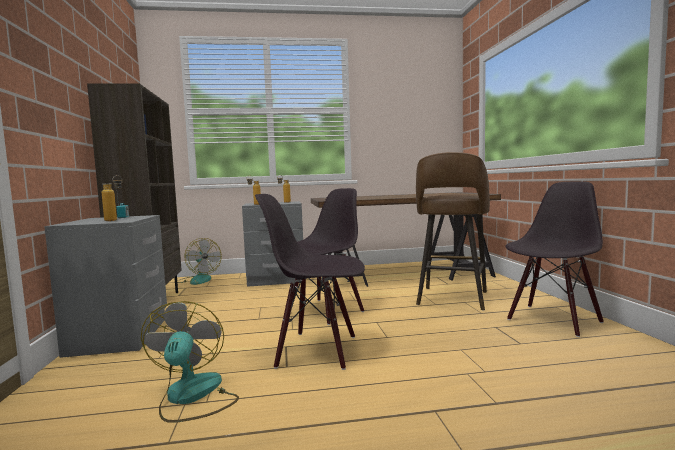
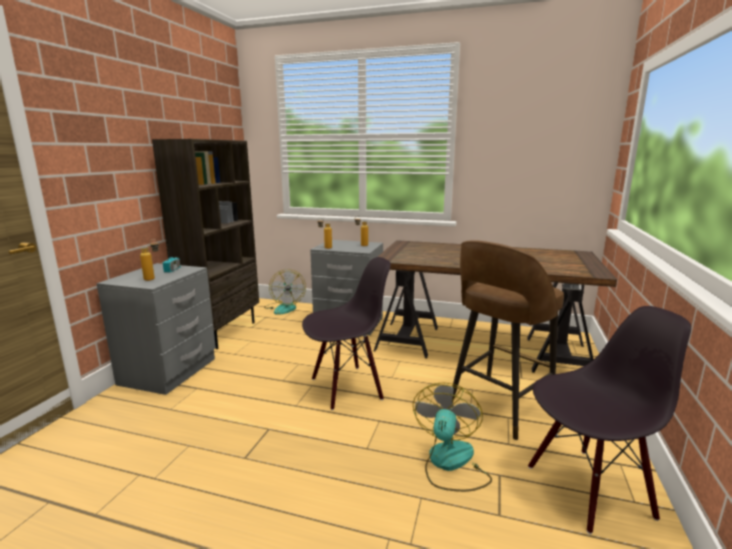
camera: 25 degrees right, 10 degrees up
(192, 397) = (150, 468): fan -> fan (450, 464)
(317, 350) = (288, 445): black chair -> none

